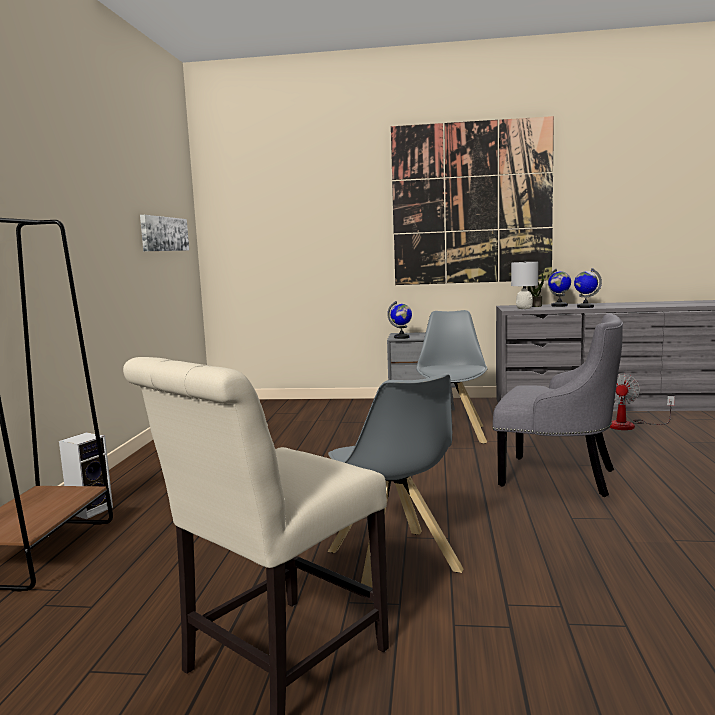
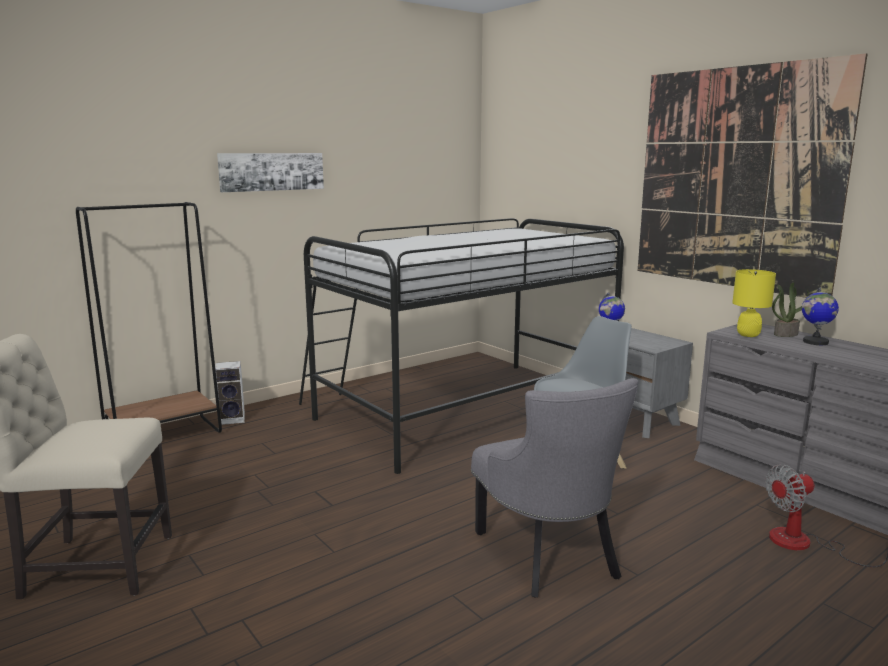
camera: 45 degrees right, 5 degrees up
(164, 234) = (415, 193): picture -> picture (272, 171)
(301, 433) = (463, 410): none -> black bed
(394, 563) = (265, 547): grey chair -> none
(523, 308) = (747, 335): grey table lamp -> yellow table lamp
(585, 307) = (834, 354): globe -> none

